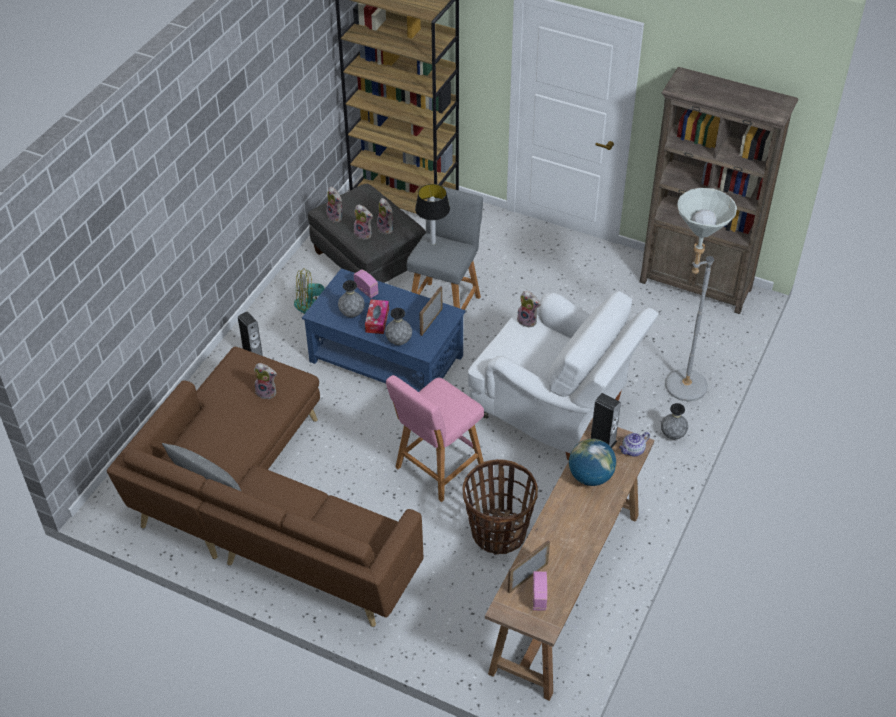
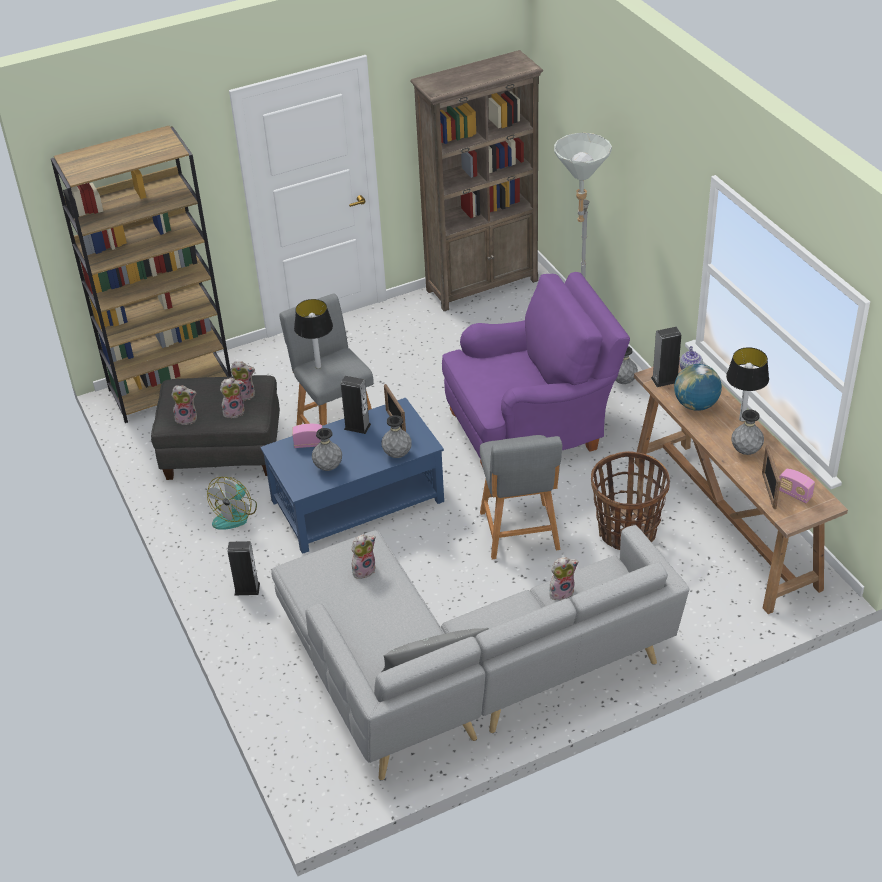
camera: 50 degrees left, 5 degrees down
(265, 514) = (458, 675): brown sofa -> grey sofa
(377, 320) = (355, 455): tissue box -> none
(408, 303) = (357, 426): none -> speaker
(436, 469) = (520, 534): pink stool -> grey stool
(528, 321) = (470, 363): plush toy -> plush toy (561, 592)
(554, 412) = (531, 432): white armchair -> purple armchair
(563, 538) = (745, 451): none -> grey vase
(601, 516) = (742, 419): none -> table lamp

